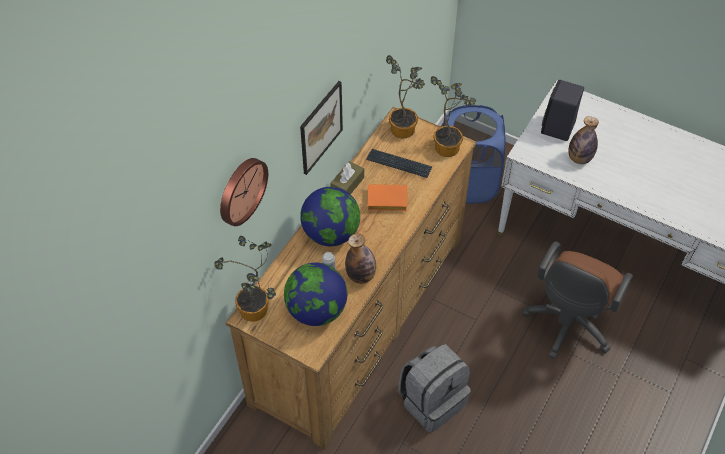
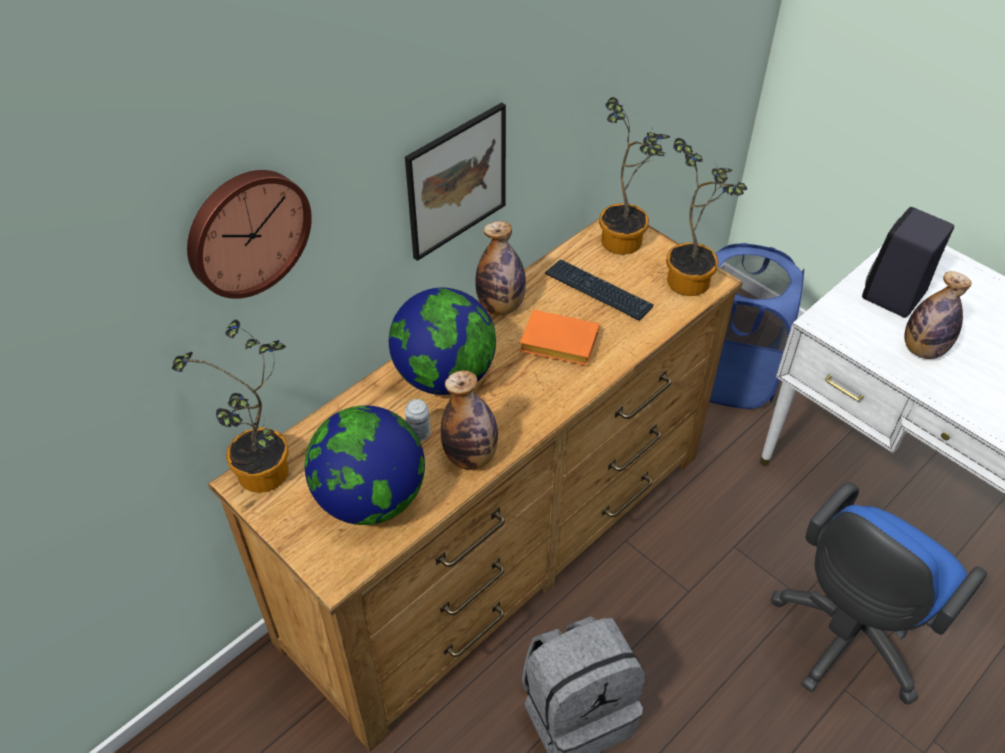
camera: 15 degrees right, 5 degrees down
(347, 185) = (500, 306): brown tissue box -> bottle
(567, 325) = (846, 638): brown office chair -> blue office chair

